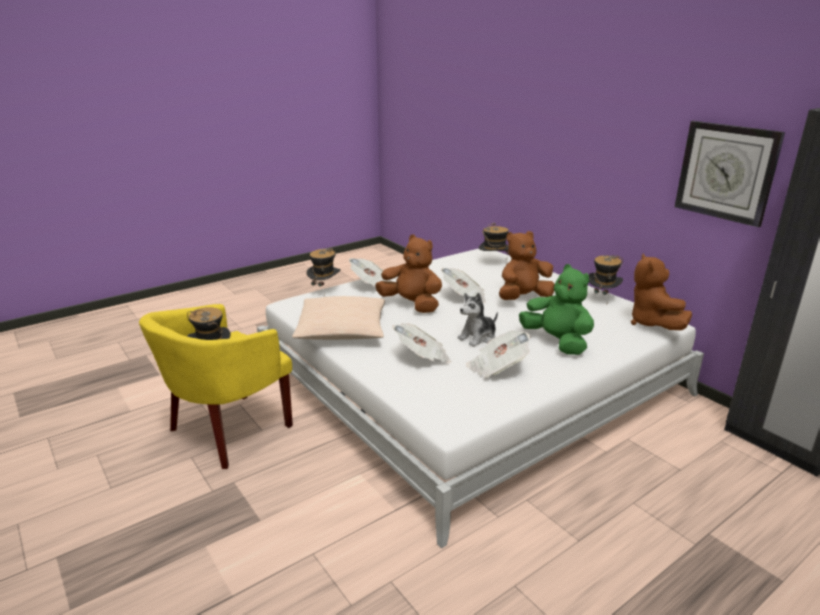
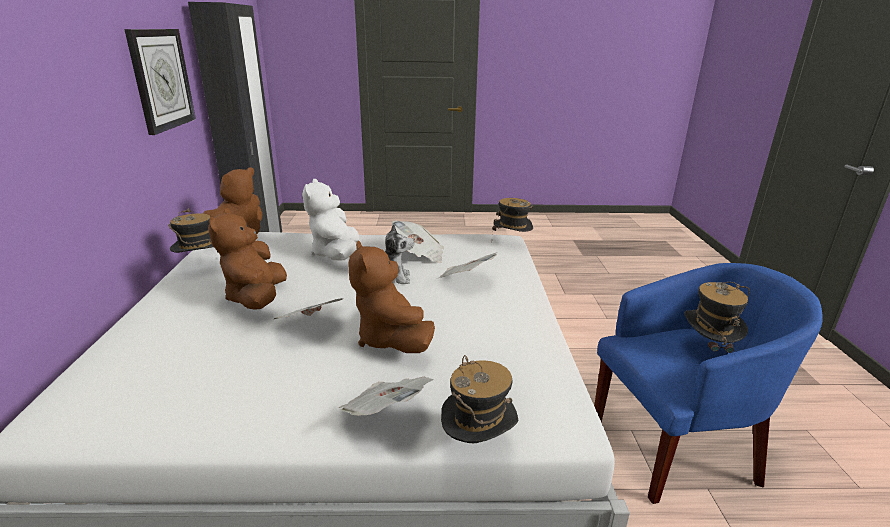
camera: 145 degrees left, 0 degrees up
(228, 431) = (676, 446): yellow armchair -> blue armchair
(342, 330) = (518, 338): beige pillow -> none
(493, 262) = (114, 383): hat -> hat (511, 243)
(523, 298) = (256, 298): brown plush toy -> brown plush toy turned 75 degrees clockwise
(557, 342) = (336, 254): green plush toy -> white plush toy

